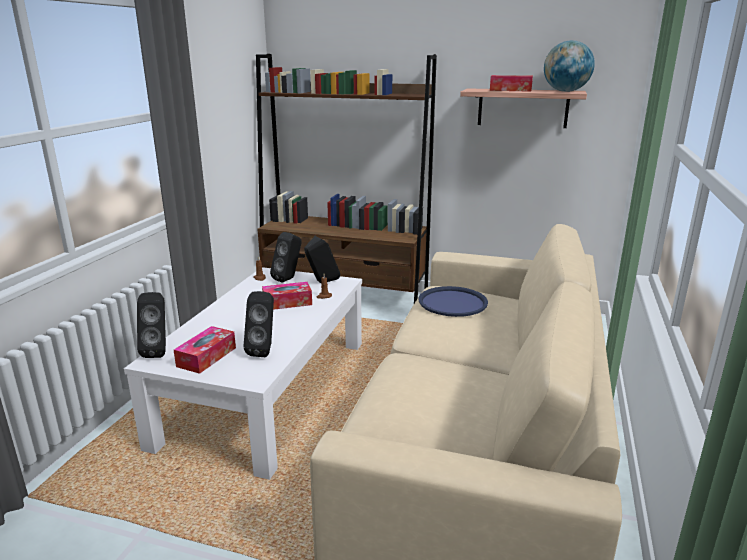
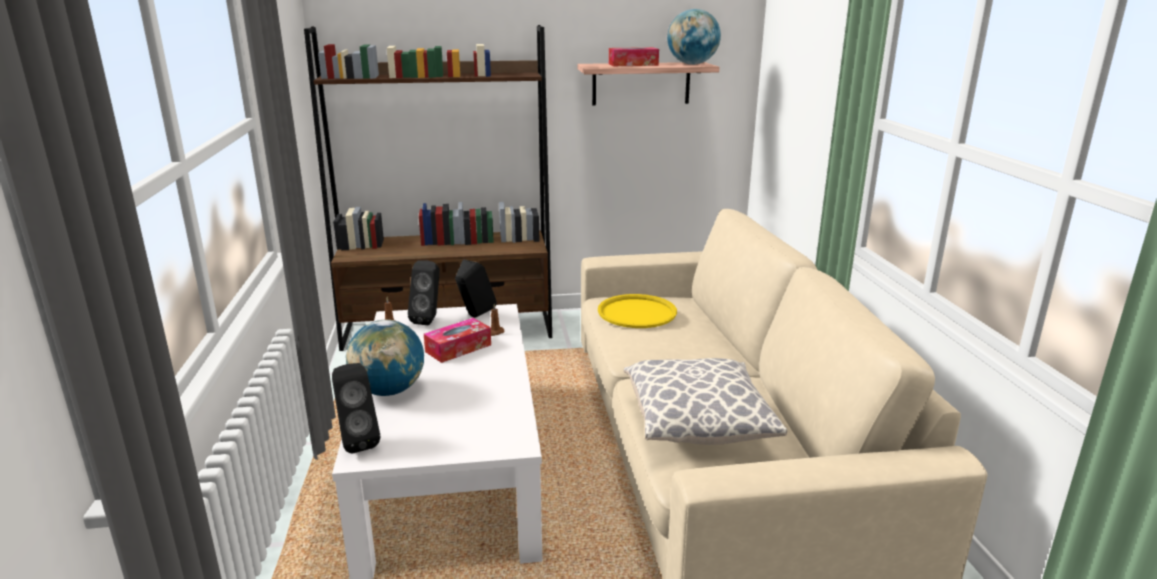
camera: 25 degrees left, 0 degrees up
(206, 357) = (428, 433): tissue box -> none
(212, 322) = (389, 391): none -> globe
(264, 350) = (491, 409): black speaker -> none
(413, 400) = (697, 423): none -> pillow
(452, 302) = (637, 312): blue tray -> yellow tray

